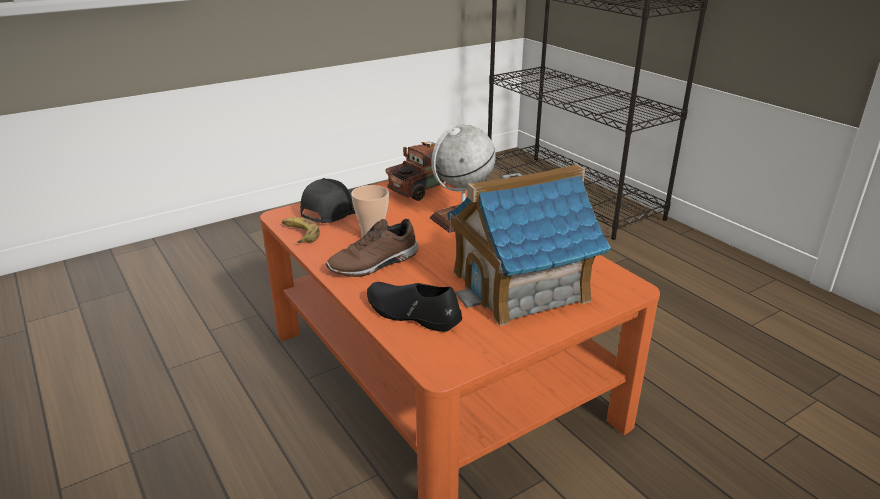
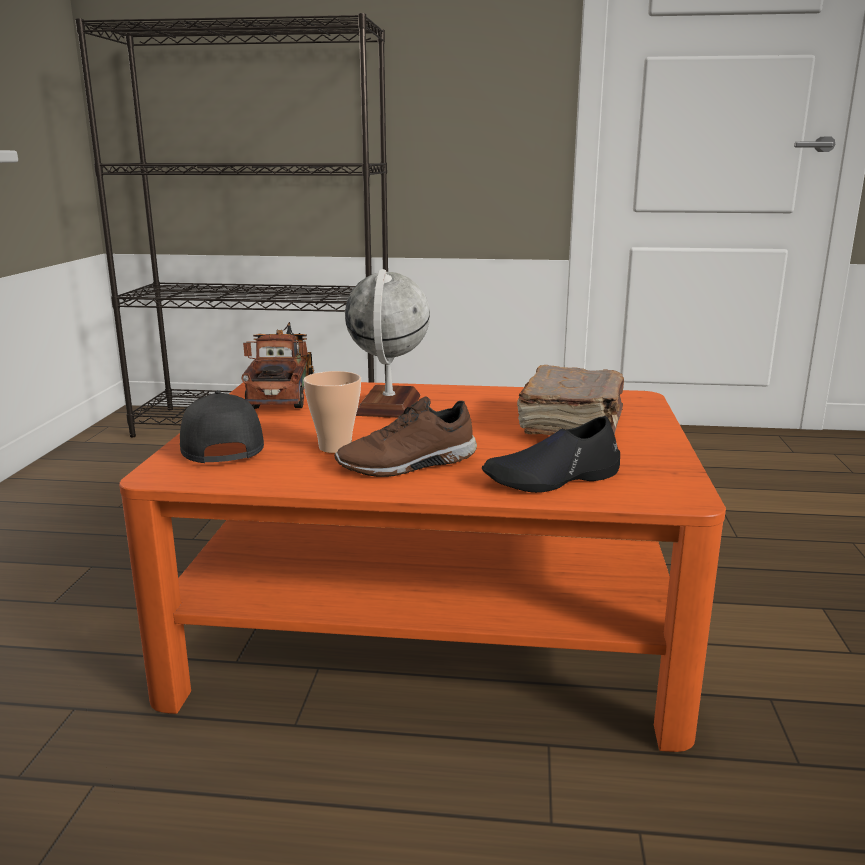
camera: 50 degrees left, 10 degrees down
(299, 234) = (240, 479): banana -> none
(374, 264) = (407, 465): brown shoe -> brown shoe turned 60 degrees clockwise
(521, 286) = (573, 426): toy house -> brown book

